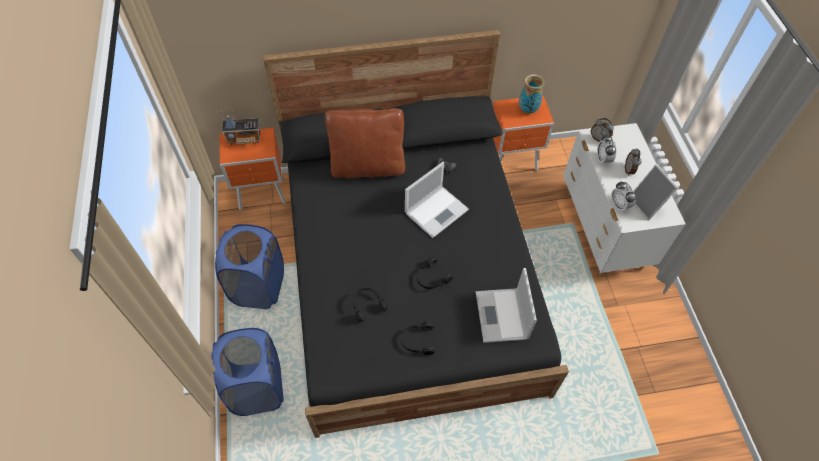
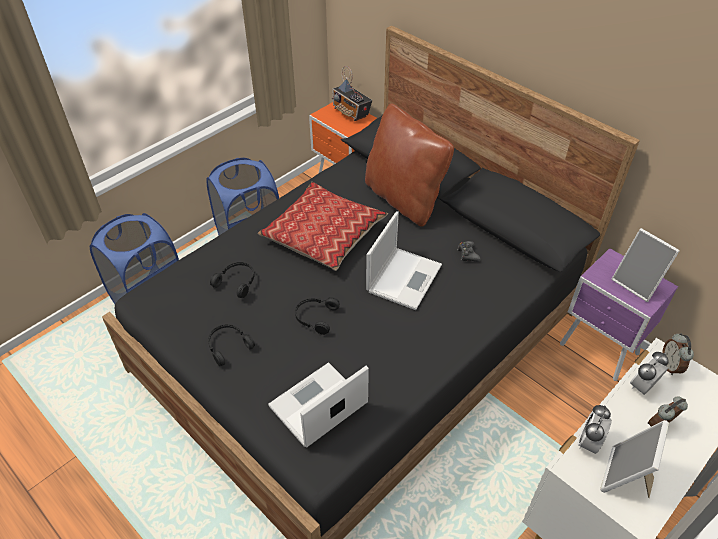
camera: 55 degrees right, 10 degrees down
(361, 230) = (324, 234): none -> pillow
(437, 210) = (404, 277): laptop -> laptop turned 75 degrees counterclockwise
(513, 161) = (599, 351): orange nightstand -> purple nightstand
(528, 109) = (637, 283): vase -> picture frame

